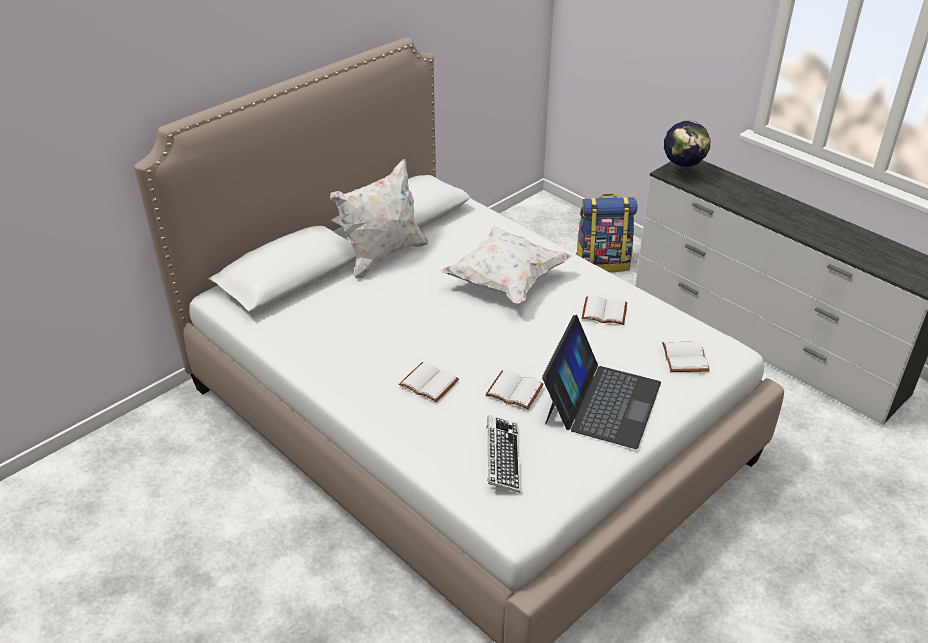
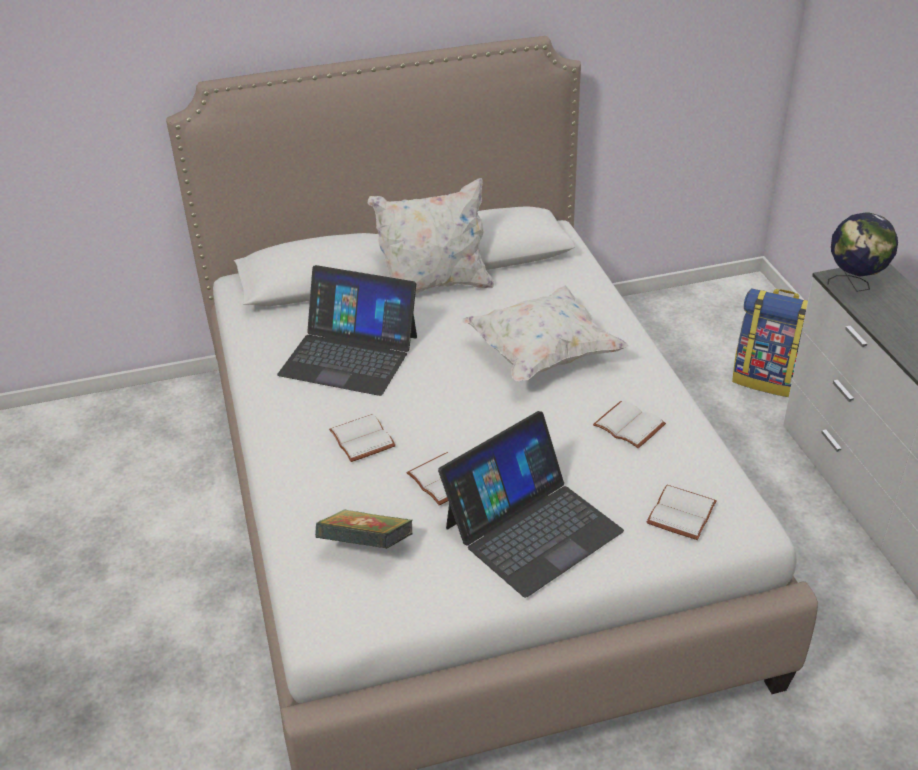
camera: 30 degrees right, 0 degrees up
(363, 325) = (349, 355): none -> laptop
(502, 457) = (366, 547): keyboard -> book

